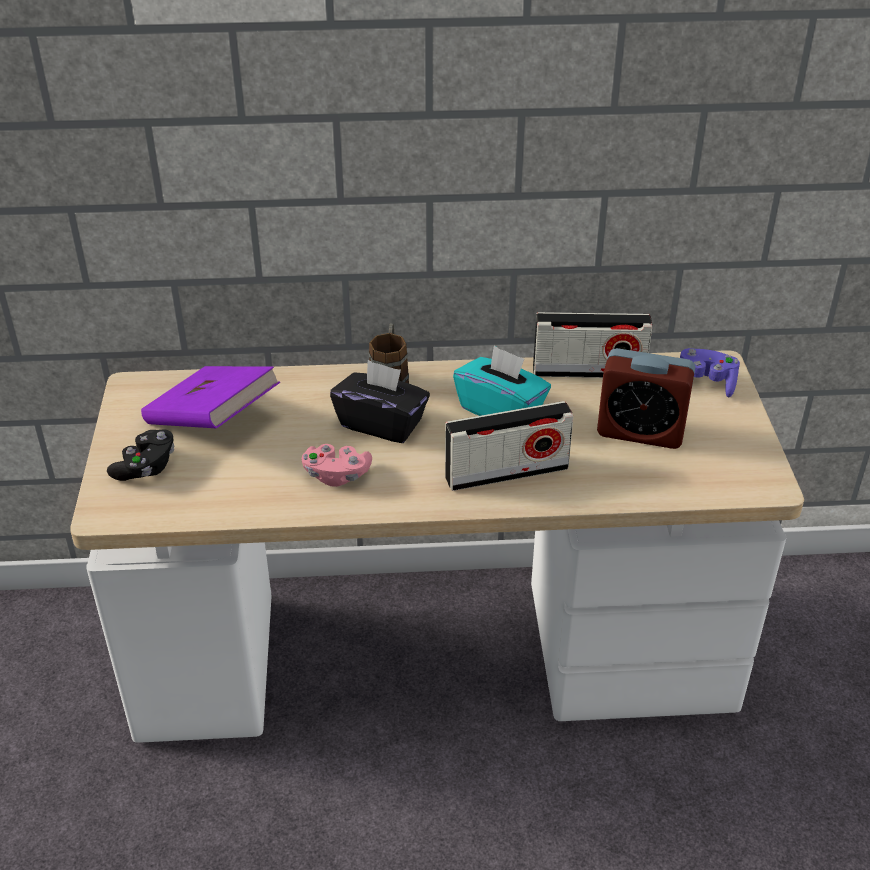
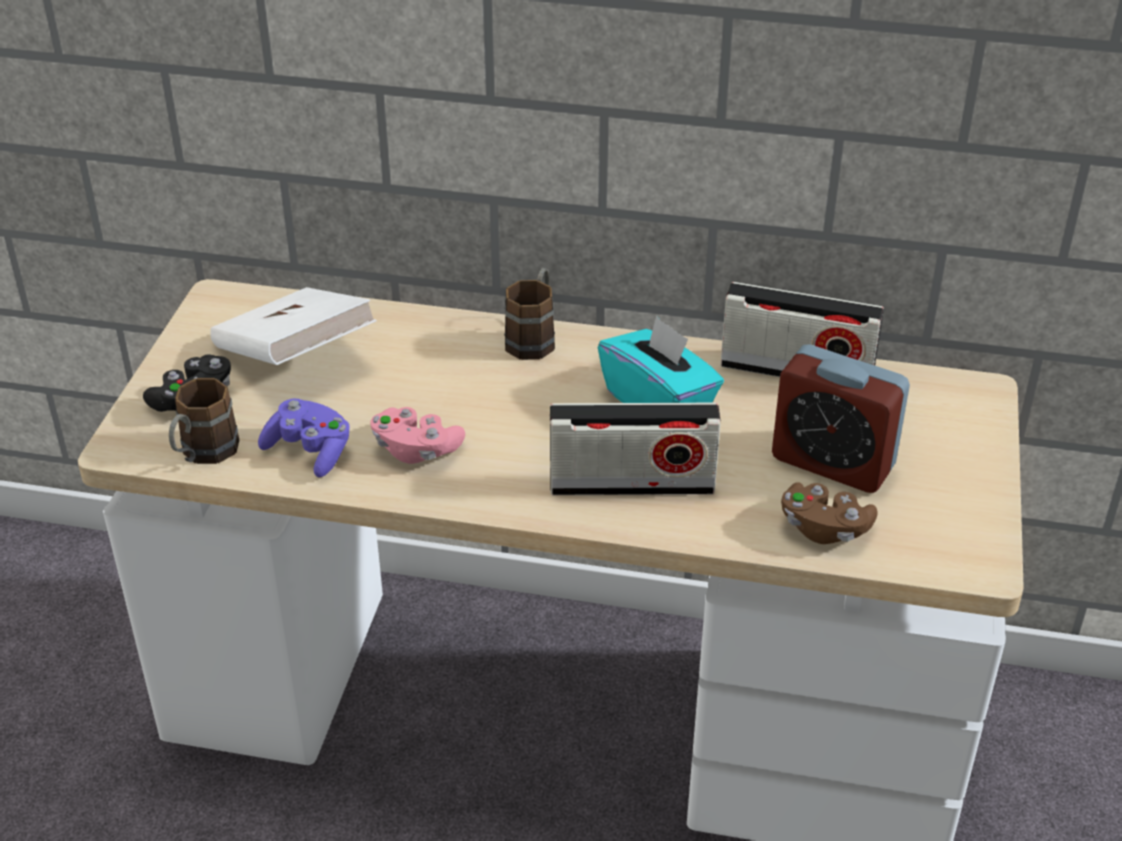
camera: 15 degrees right, 0 degrees up
(172, 508) = (203, 455): none -> brown mug
(213, 421) = (295, 357): purple book -> white book
(381, 423) = (499, 394): black tissue box -> none
(654, 479) = (824, 528): none -> brown game controller
(705, 383) = (949, 413): purple game controller -> purple game controller (310, 451)

